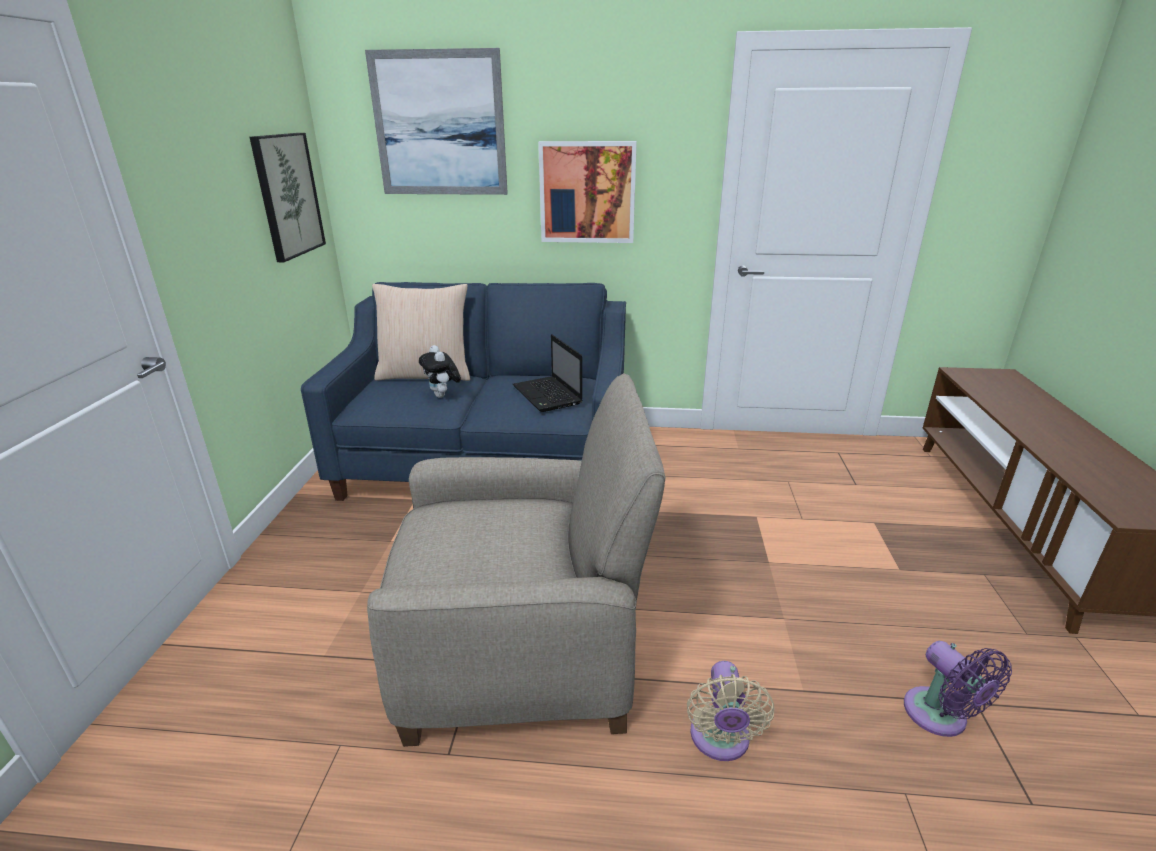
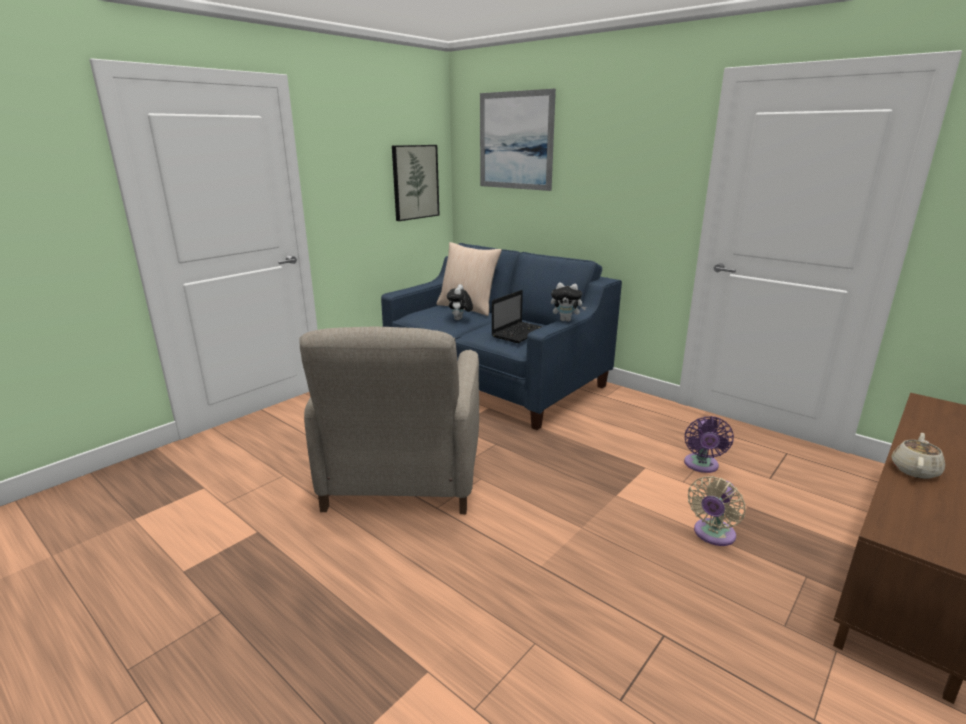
camera: 35 degrees right, 5 degrees down
(523, 651) = (403, 475): beige armchair -> beige armchair turned 60 degrees clockwise
(548, 395) = (520, 333): laptop -> laptop turned 150 degrees counterclockwise
(587, 192) = (603, 192): picture -> none
(607, 366) = (566, 320): none -> plush toy
(720, 741) = (455, 561): beige fan -> beige fan (712, 535)
(940, 717) = (620, 626): purple fan -> purple fan (701, 466)
(1049, 444) = (914, 470): none -> beige teapot

